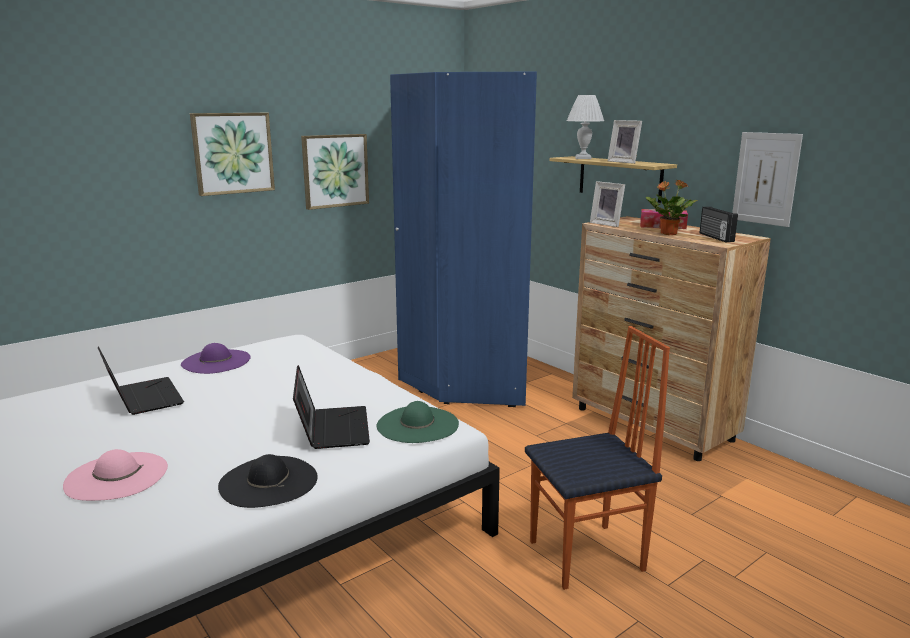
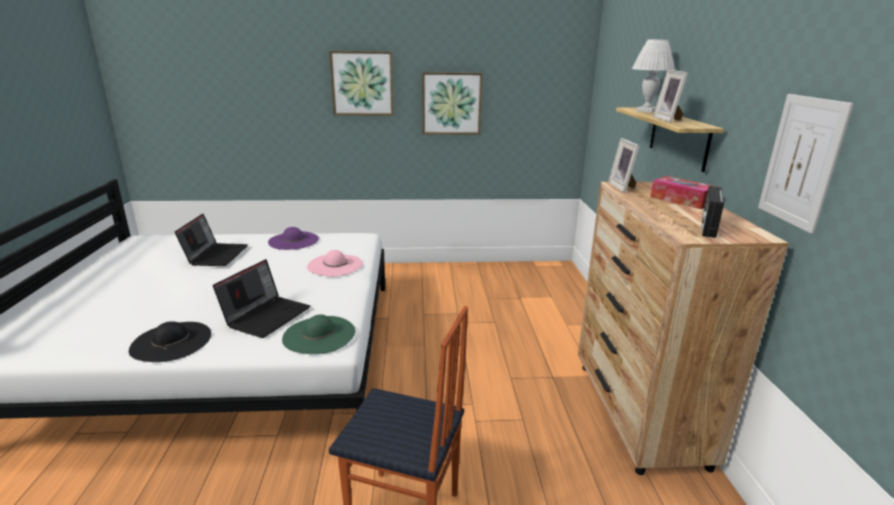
camera: 35 degrees right, 5 degrees up
(116, 476) = (121, 304): pink hat -> pink hat (335, 265)
(466, 376) = (521, 303): blue wardrobe -> none
(668, 233) = (659, 211): potted plant -> none

